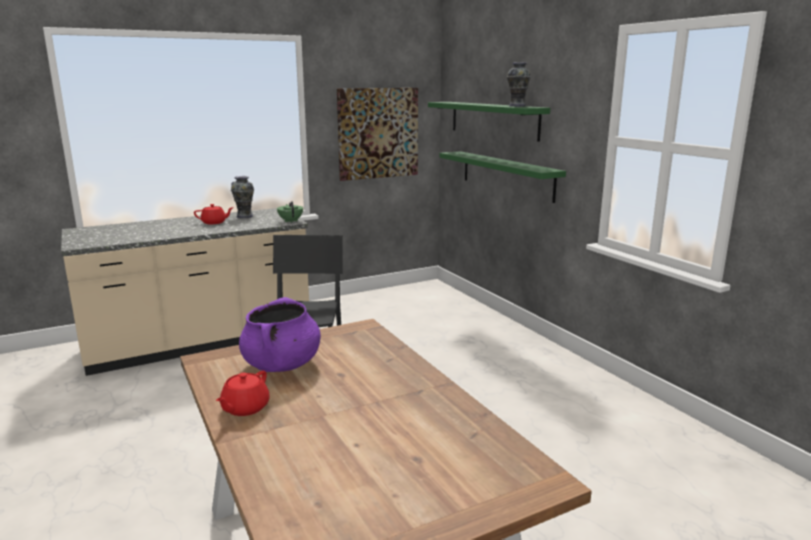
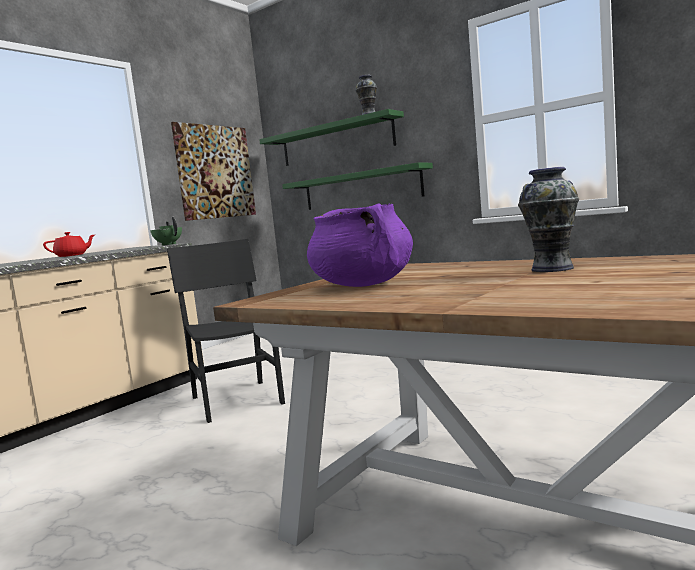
camera: 25 degrees left, 10 degrees down
(244, 216) = (102, 251): vase -> vase (552, 269)
(244, 408) = (402, 299): red teapot -> none

